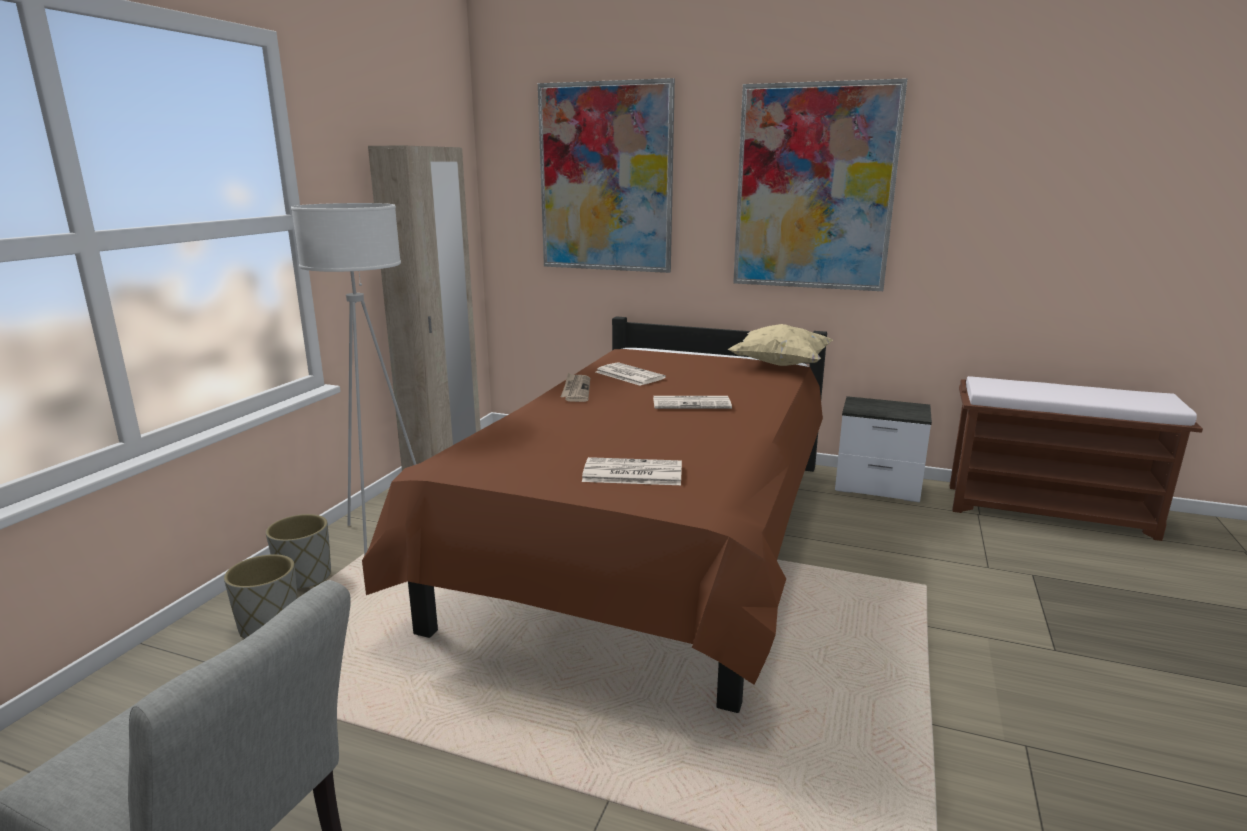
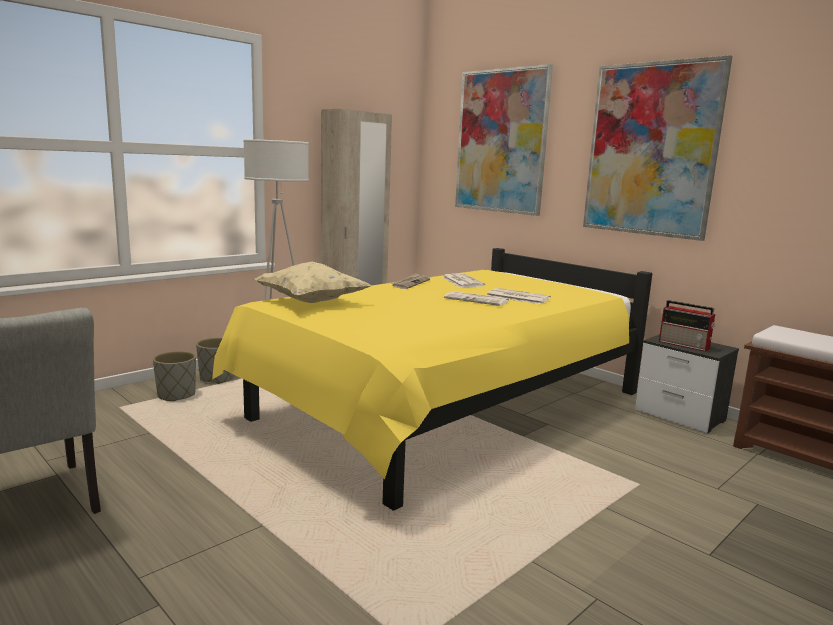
camera: 25 degrees right, 5 degrees down
(631, 473) = (366, 322): newspaper -> newspaper (517, 297)
(651, 542) = (446, 408): brown bed -> yellow bed
(780, 365) = (593, 292): beige pillow -> beige pillow (311, 302)
(885, 411) = (685, 345): none -> radio

